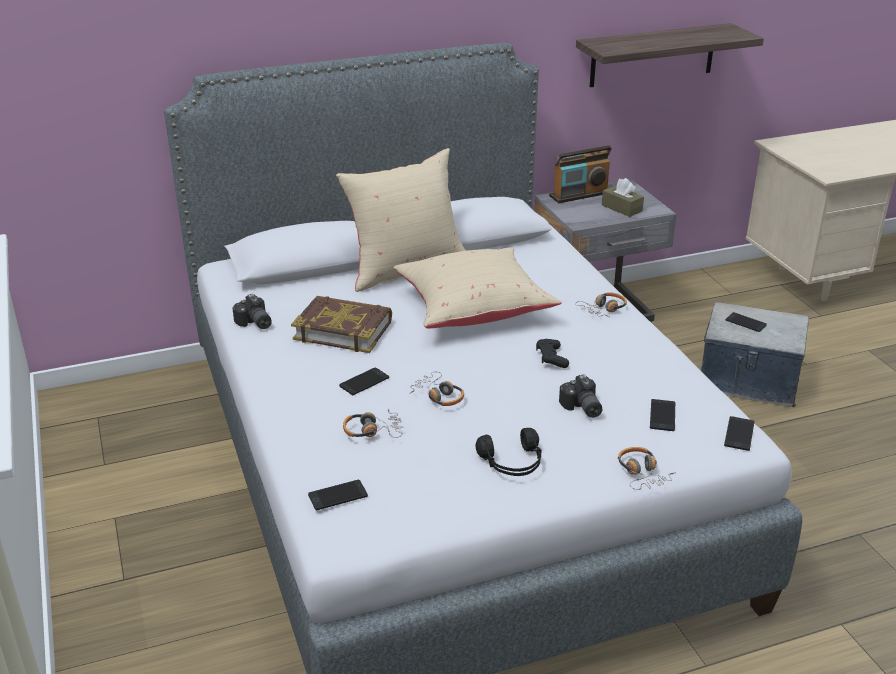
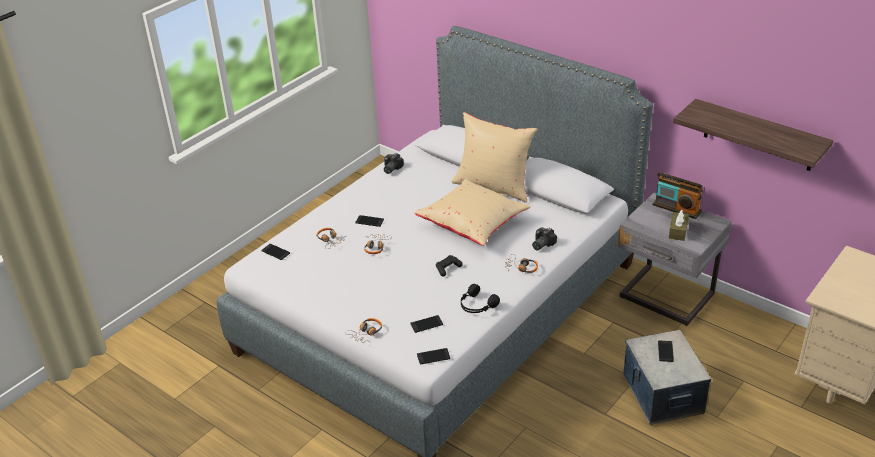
camera: 60 degrees right, 5 degrees up
(343, 330) = (409, 195): book -> none
(513, 463) = (341, 290): black headphones -> black headphones (476, 306)
(581, 408) = (408, 295): camera -> camera (541, 244)

